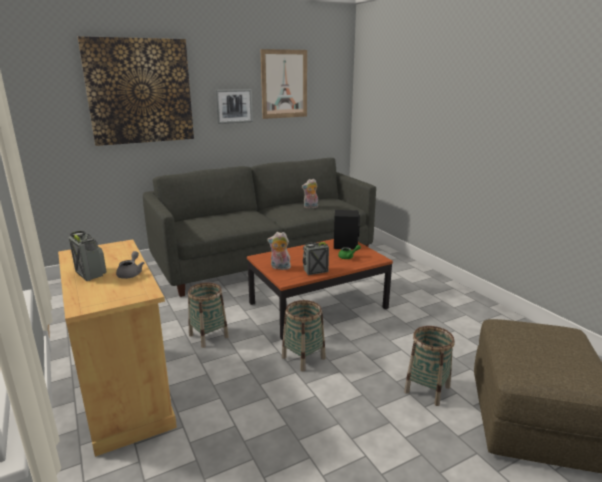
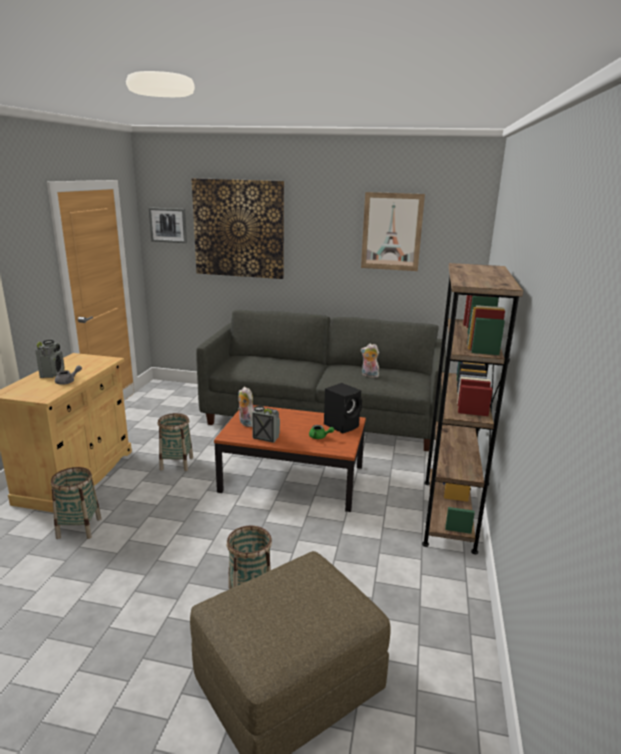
camera: 40 degrees right, 0 degrees up
(234, 106) = (329, 250): picture -> picture (168, 225)
(303, 358) = (207, 514): basket -> basket (79, 528)
(436, 284) = (448, 514): none -> brown bookcase

